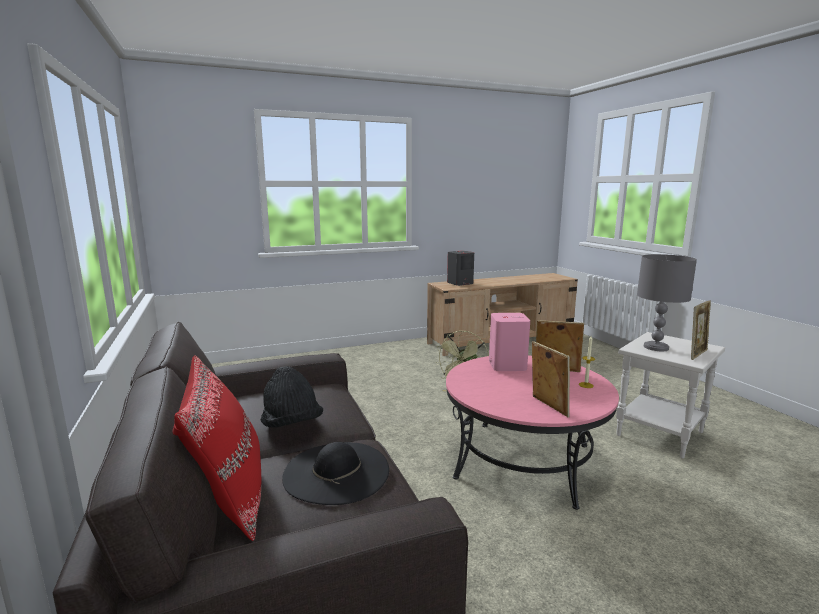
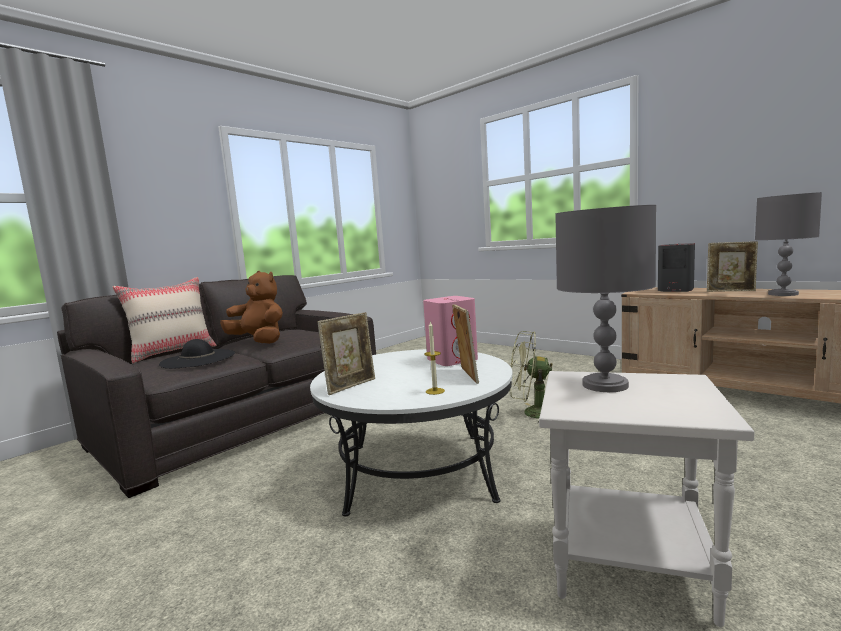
camera: 65 degrees right, 5 degrees down
(228, 498) = (173, 352): red pillow -> beige pillow
(291, 424) = (259, 341): black hat -> brown plush toy
(516, 281) = (782, 294): none -> grey table lamp
(523, 460) = (418, 470): pink coffee table -> white coffee table
(697, 354) = (624, 410): picture frame -> picture frame (730, 291)

